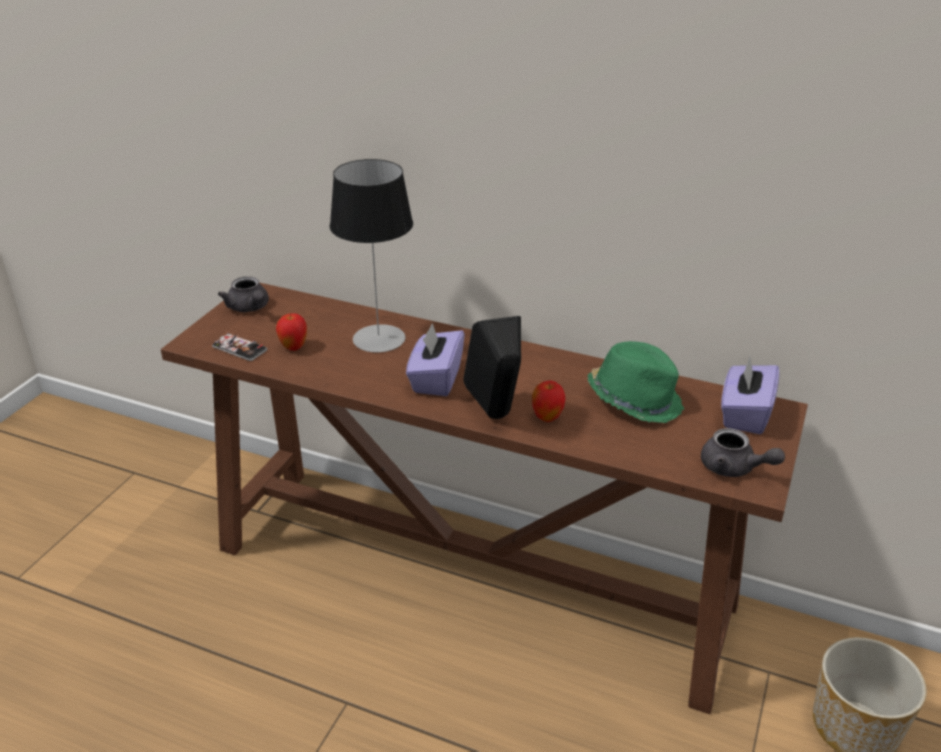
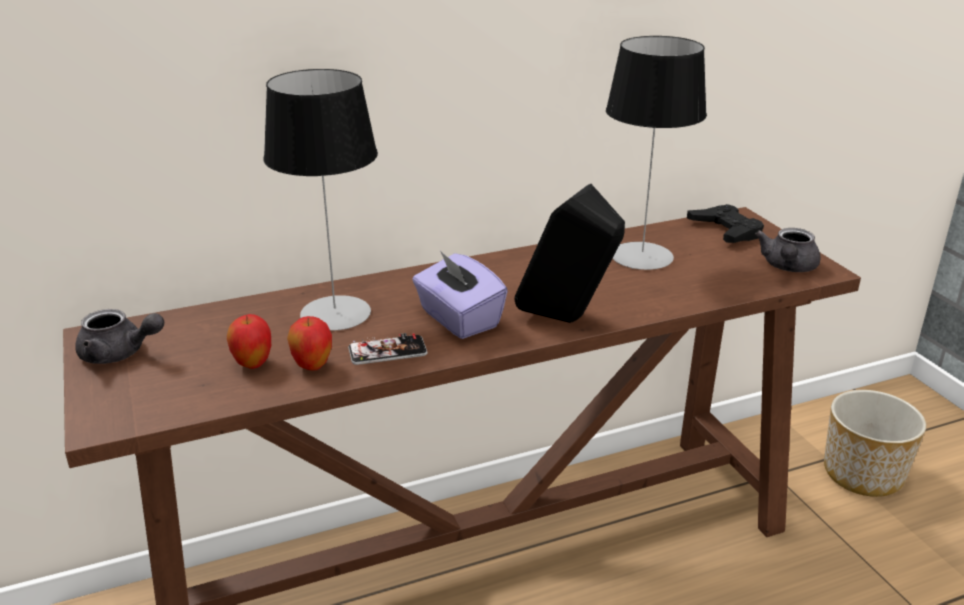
camera: 45 degrees left, 5 degrees down
(239, 348) = (184, 397): phone -> phone (387, 351)
(547, 418) = (608, 301): apple -> apple (312, 366)
(635, 400) = (642, 256): green hat -> table lamp
(734, 468) = (787, 267): grey teapot -> grey teapot turned 120 degrees clockwise
(744, 414) = (726, 230): purple tissue box -> black game controller

